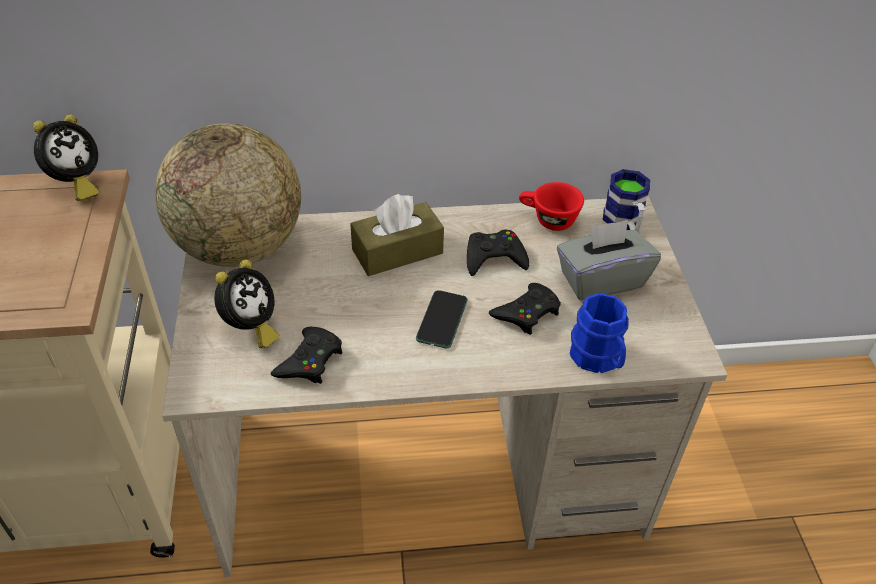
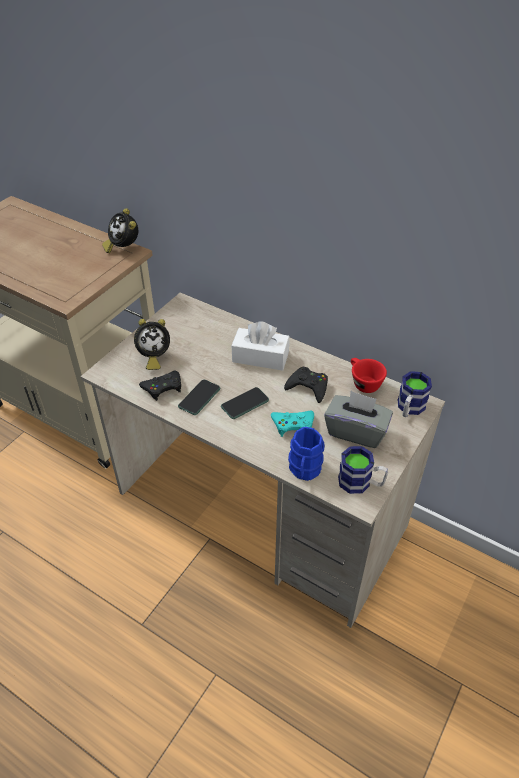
camera: 40 degrees right, 0 degrees up
(76, 184) = (123, 248): alarm clock -> alarm clock turned 75 degrees clockwise
(240, 247) = (187, 316): globe -> none
(375, 346) = (199, 398): none -> phone
(397, 251) = (260, 357): brown tissue box -> white tissue box
(526, 312) = (293, 425): black game controller -> turquoise game controller
(669, 335) = (361, 483): none -> mug

